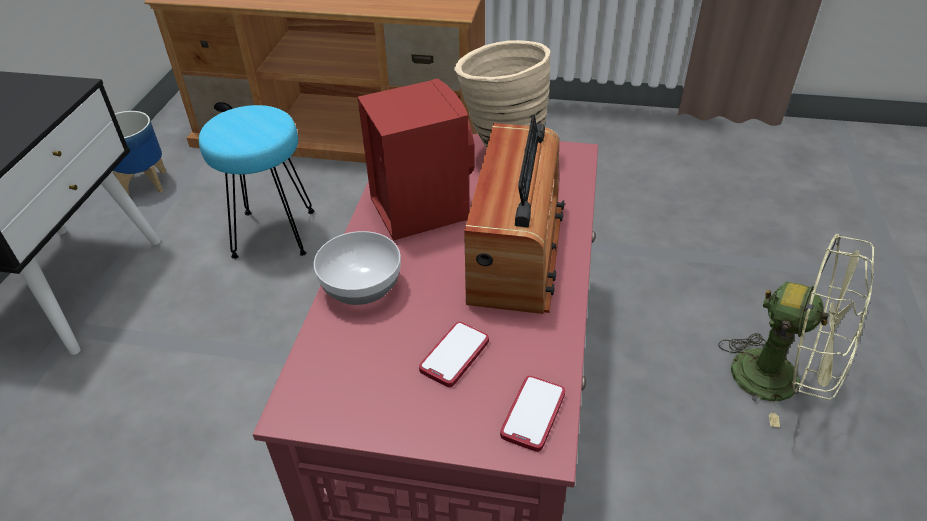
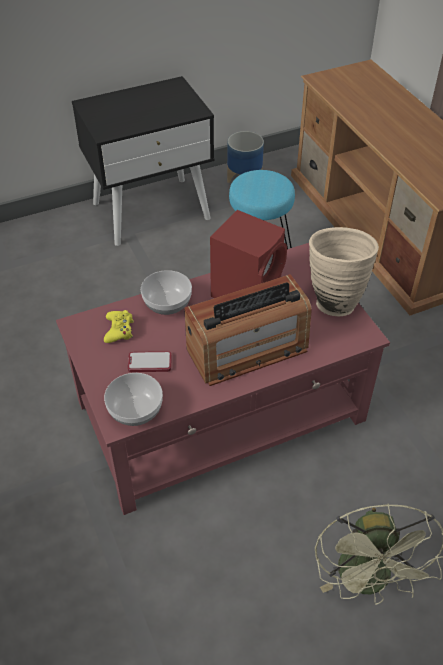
camera: 55 degrees right, 5 degrees up
(358, 362) = (119, 330): none -> yellow game controller
(533, 414) = (135, 410): phone -> bowl

